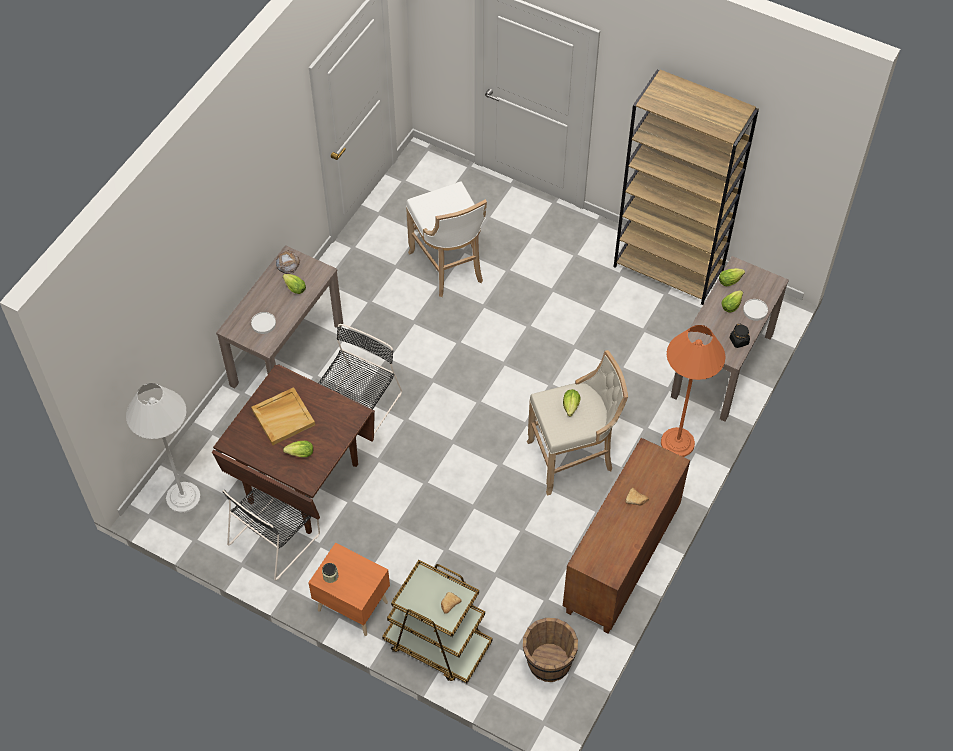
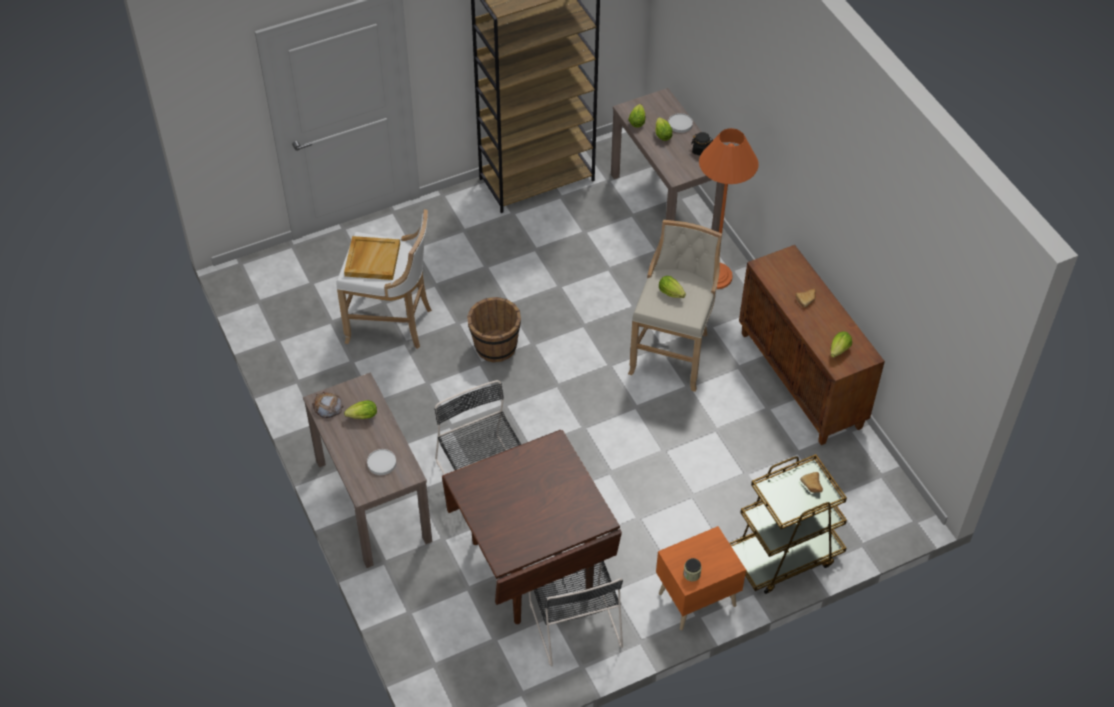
camera: 55 degrees left, 5 degrees down
(183, 497) = (464, 677): white floor lamp -> none
(283, 417) = (511, 501): beige tray -> beige tray (372, 259)
(298, 454) = (563, 511): lettuce -> lettuce (838, 351)
(548, 662) = (860, 485): brown bucket -> brown bucket (495, 347)

